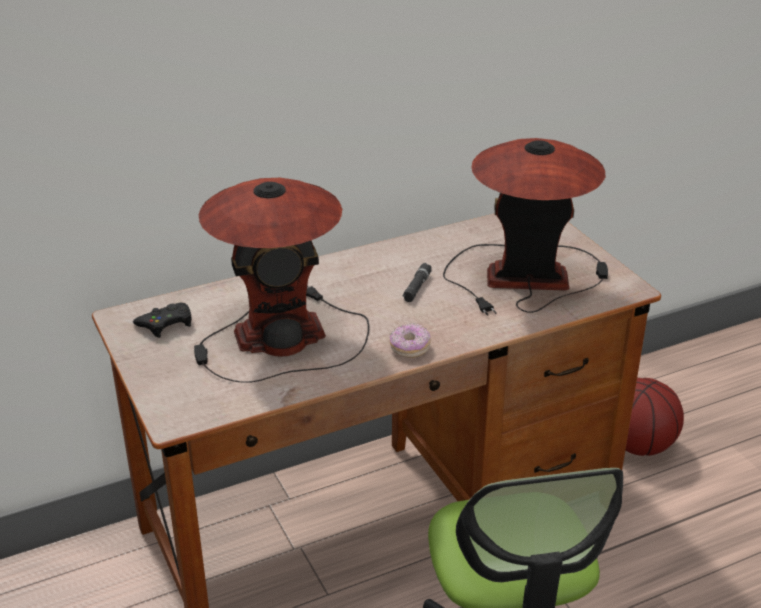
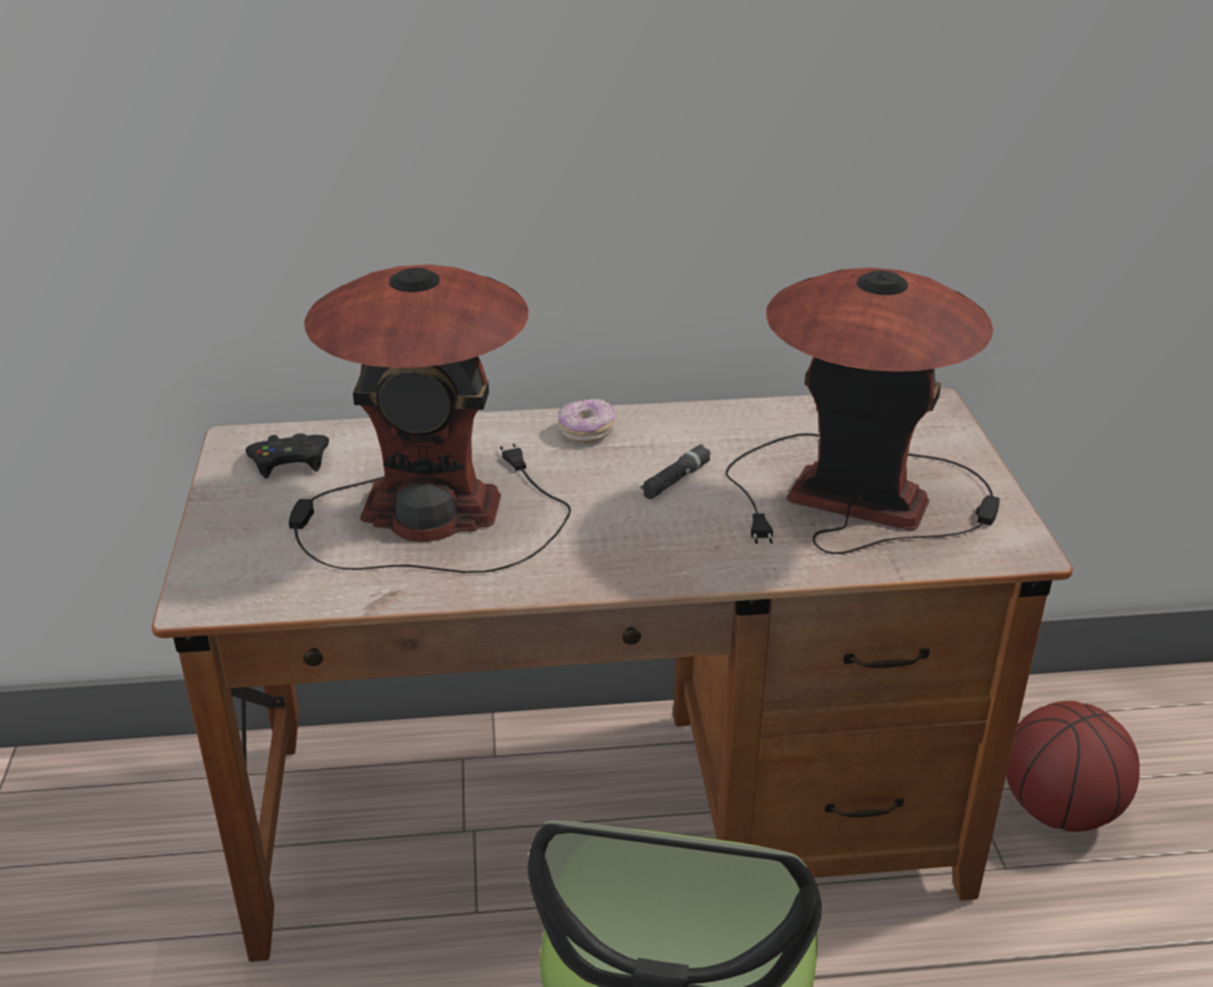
camera: 20 degrees right, 0 degrees up
(409, 348) = (604, 569): donut -> donut (586, 432)

